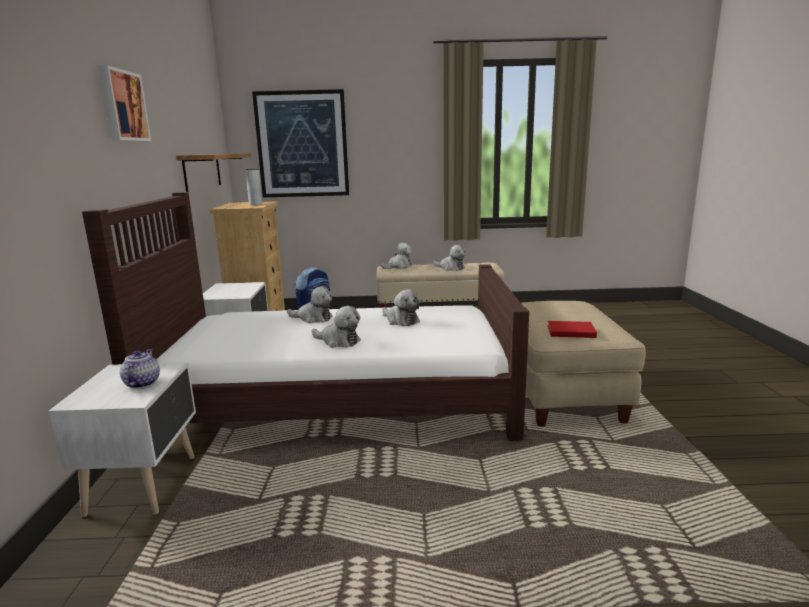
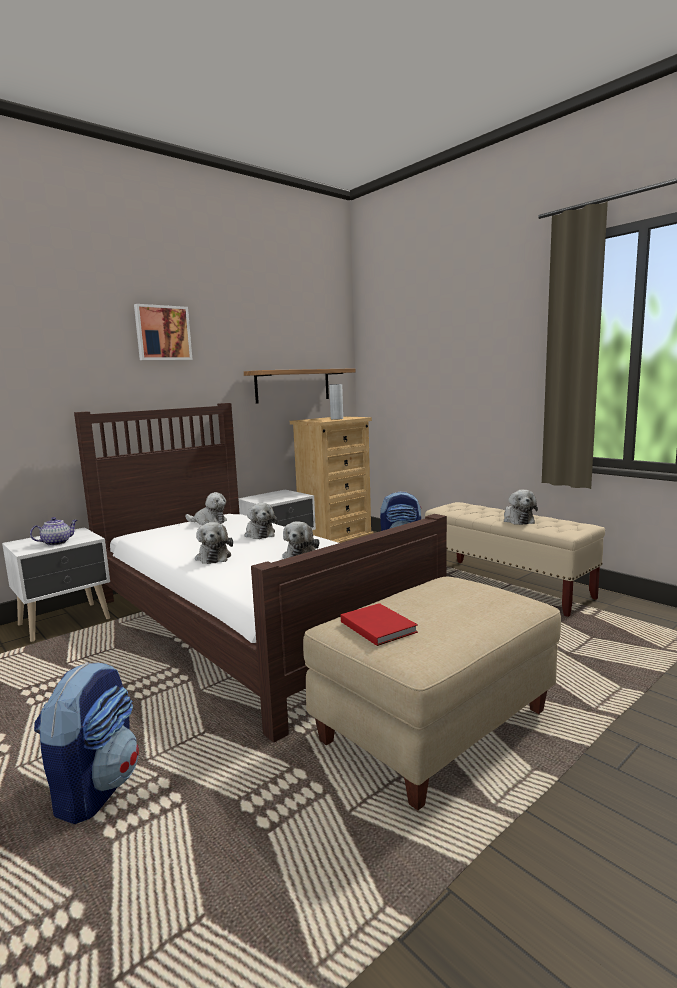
camera: 50 degrees right, 5 degrees down
(302, 144) = (410, 358): picture -> none
(398, 266) = (468, 506): plush toy -> plush toy (209, 522)
(499, 521) = (96, 788): none -> backpack

